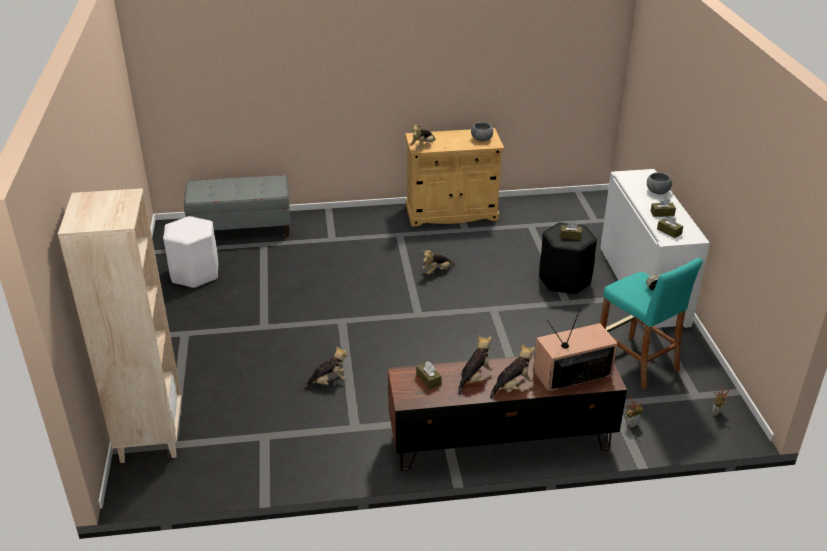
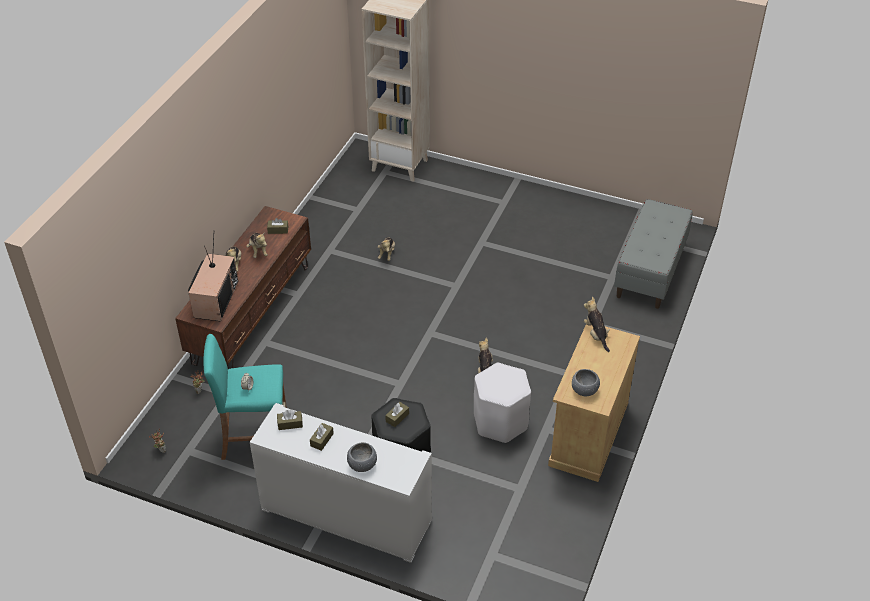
camera: 120 degrees right, 10 degrees up
(195, 274) = (586, 226): white stool -> white stool (500, 422)

